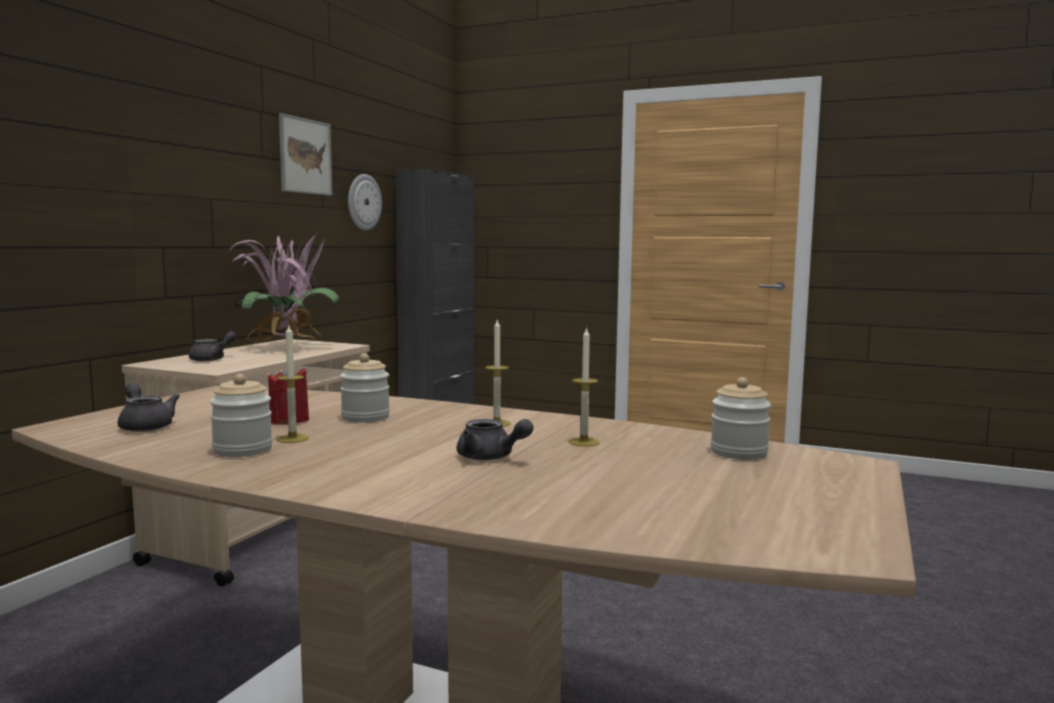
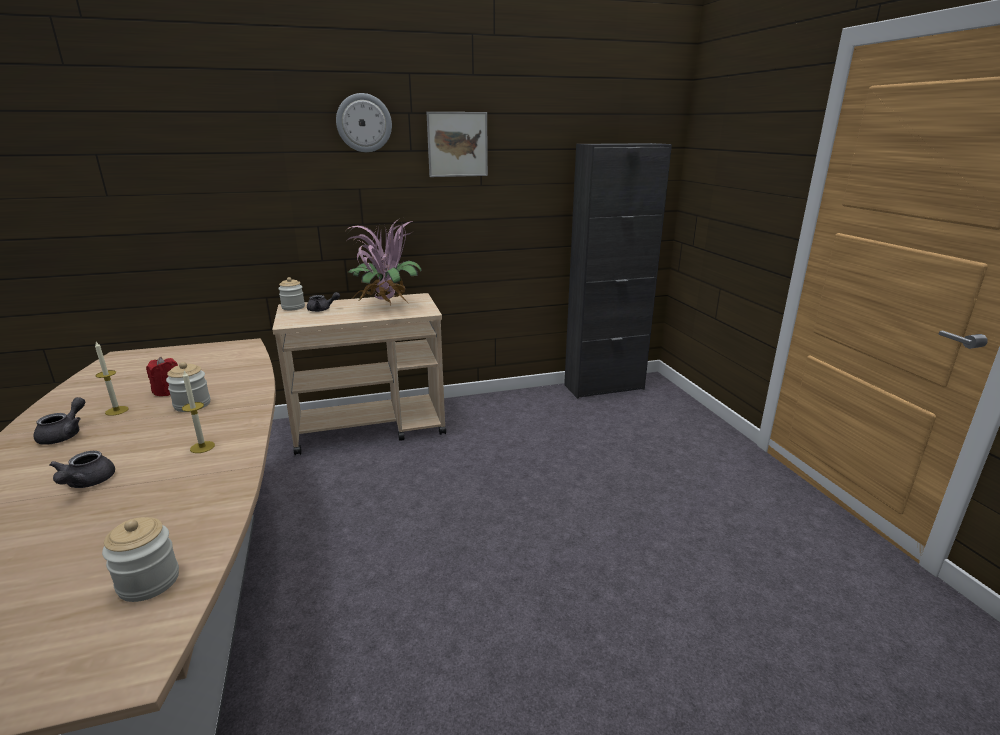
camera: 50 degrees right, 15 degrees up
(145, 426) = (131, 369): grey teapot -> grey teapot (65, 434)
(242, 450) = (80, 411): jar -> jar (293, 307)
(363, 202) = (531, 177): wall clock -> wall clock (364, 123)
(584, 442) = (156, 498): candle -> none

